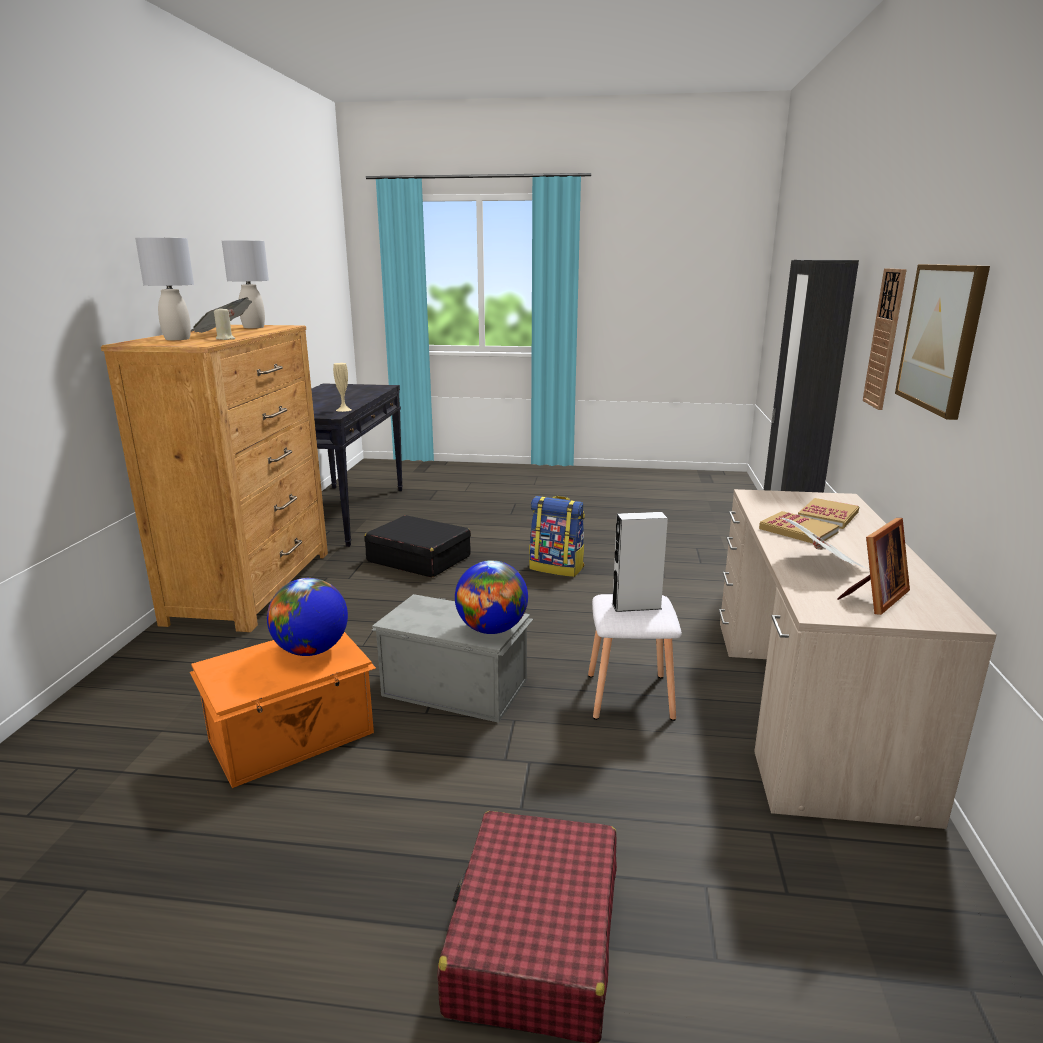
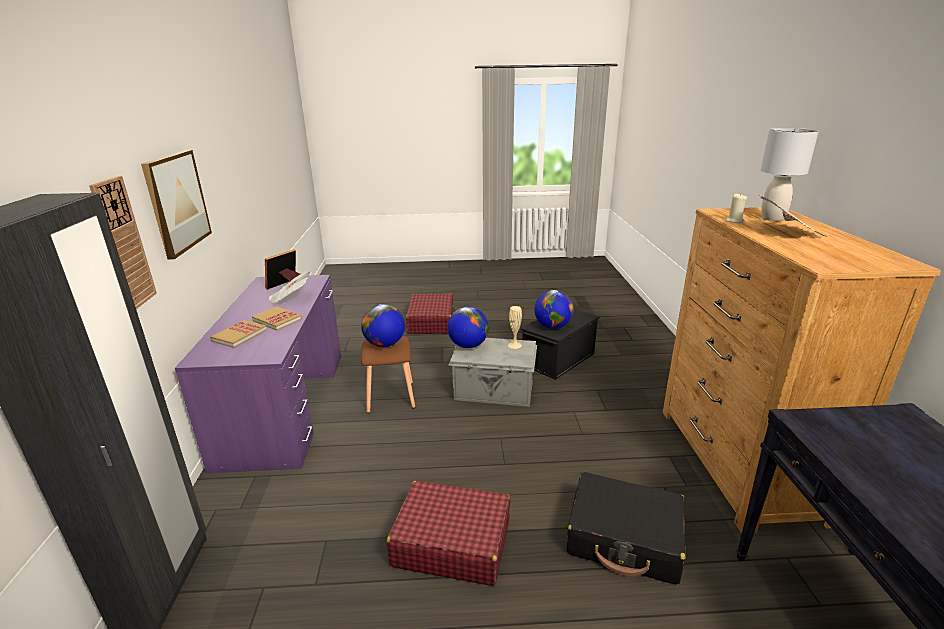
camera: 170 degrees right, 5 degrees up
(254, 327) = (839, 256): grey table lamp -> none
(293, 737) = (557, 359): orange storage box -> black storage box
(343, 410) = (831, 450): beige vase -> beige vase (514, 345)
(557, 568) = (451, 543): backpack -> red suitcase
(628, 695) = (391, 397): white stool -> brown stool
(636, 606) = (385, 344): grey speaker -> globe
(807, 704) = (286, 404): beige desk -> purple desk

